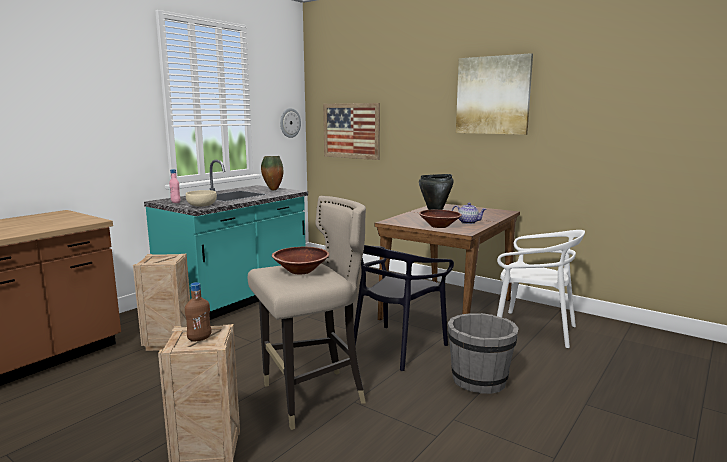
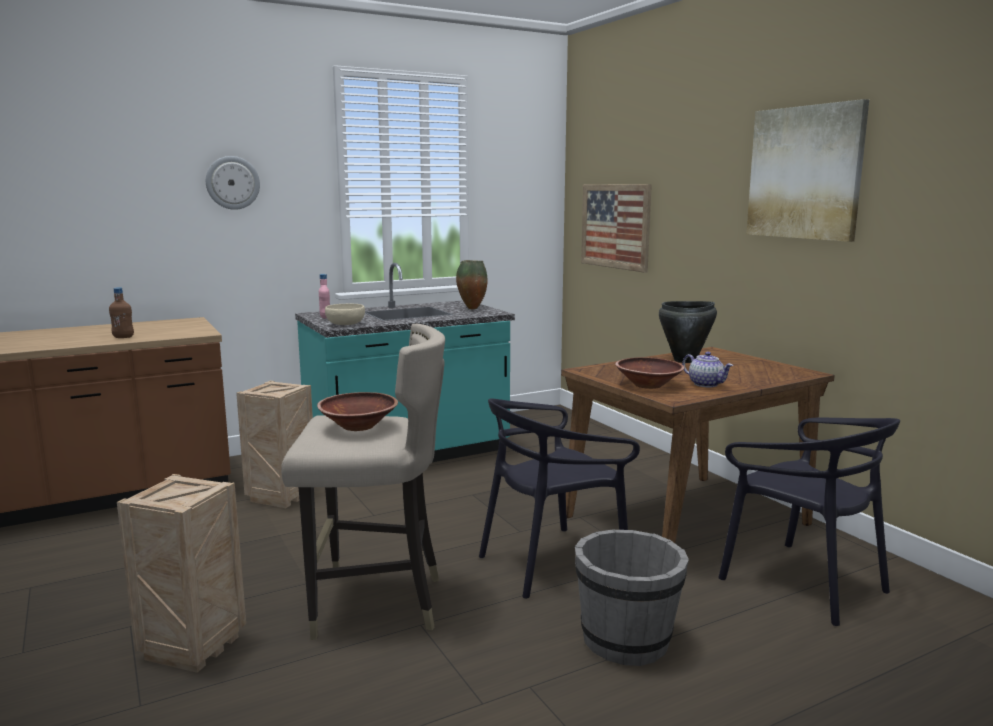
camera: 25 degrees right, 0 degrees up
(199, 339) = (176, 494): brown bottle -> brown bottle (123, 337)
(289, 122) = (535, 212): wall clock -> wall clock (232, 183)
(534, 330) = (803, 582): white chair -> black chair

